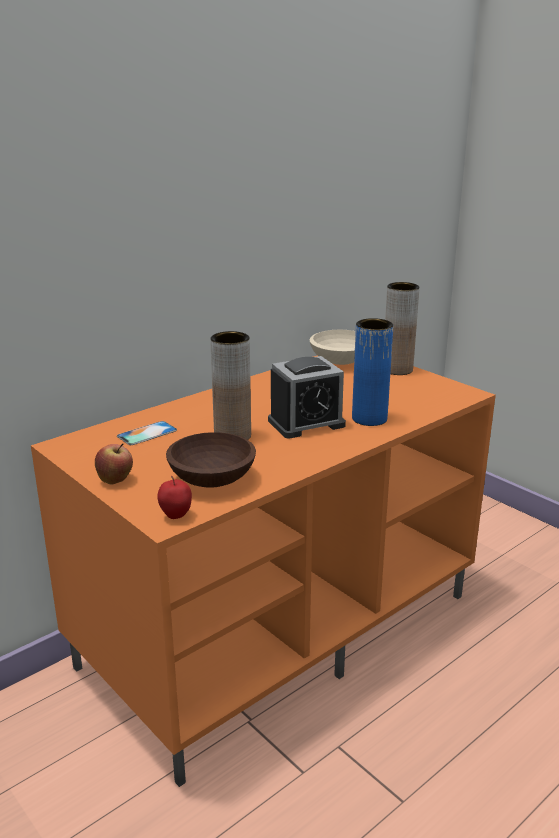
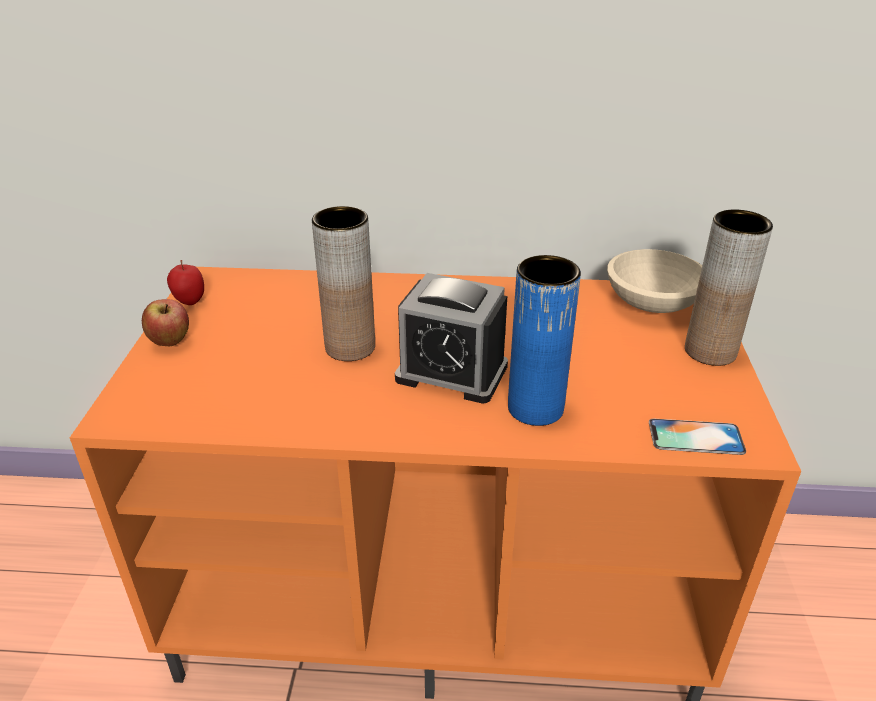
camera: 45 degrees right, 10 degrees up
(147, 433) = (287, 301): phone -> phone (696, 437)
(175, 516) = (133, 416): apple -> apple (190, 302)
(211, 480) = (235, 392): brown bowl -> none

